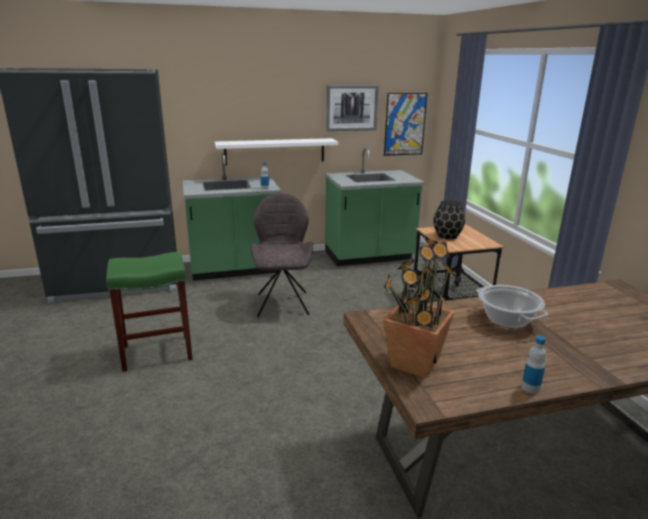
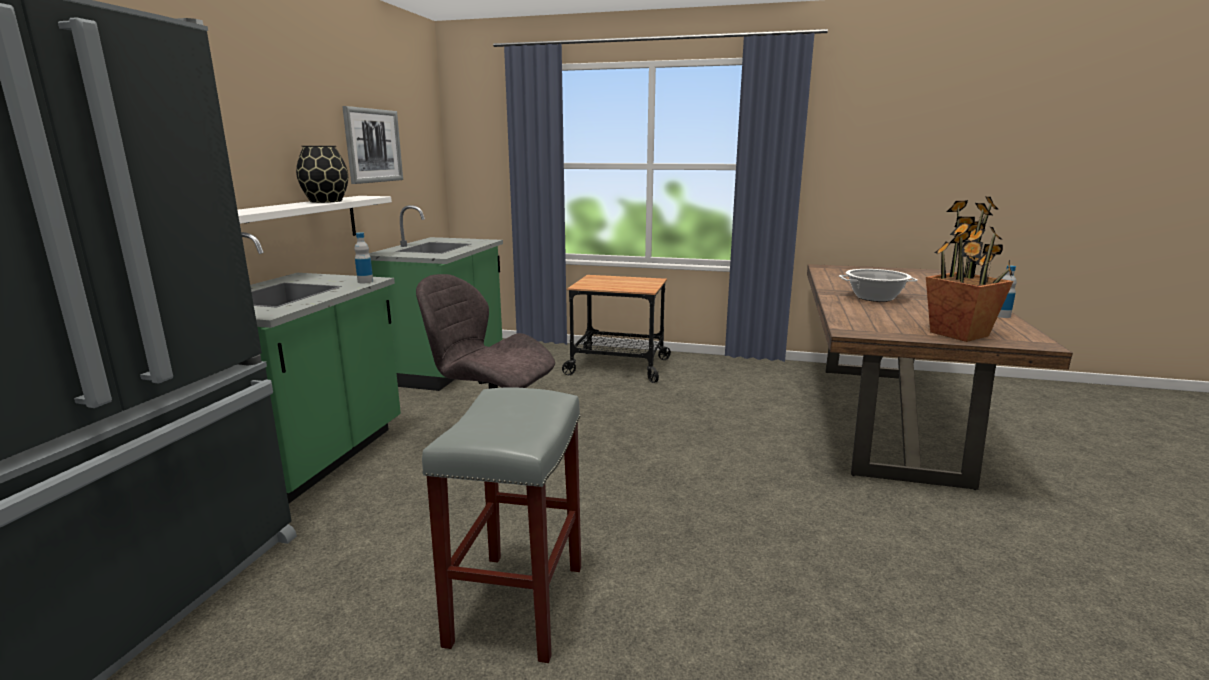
camera: 60 degrees left, 5 degrees down
(158, 352) = (516, 602): green stool -> grey stool
(405, 124) = (424, 171): picture -> none
(446, 236) = (612, 285): black vase -> black vase (325, 201)

